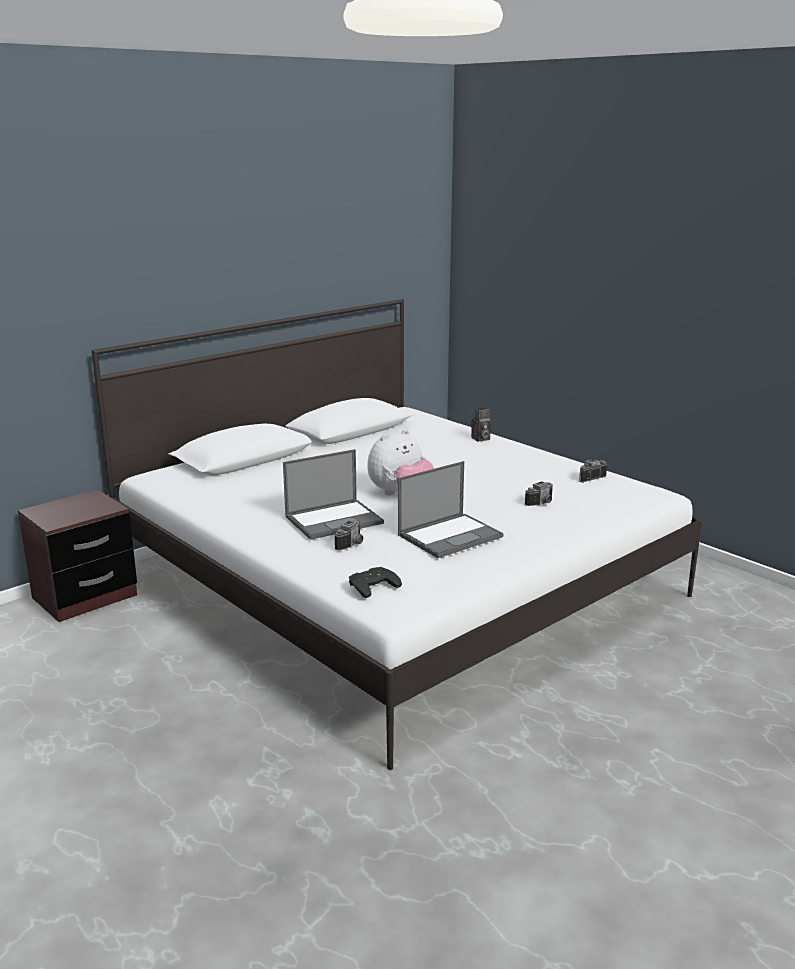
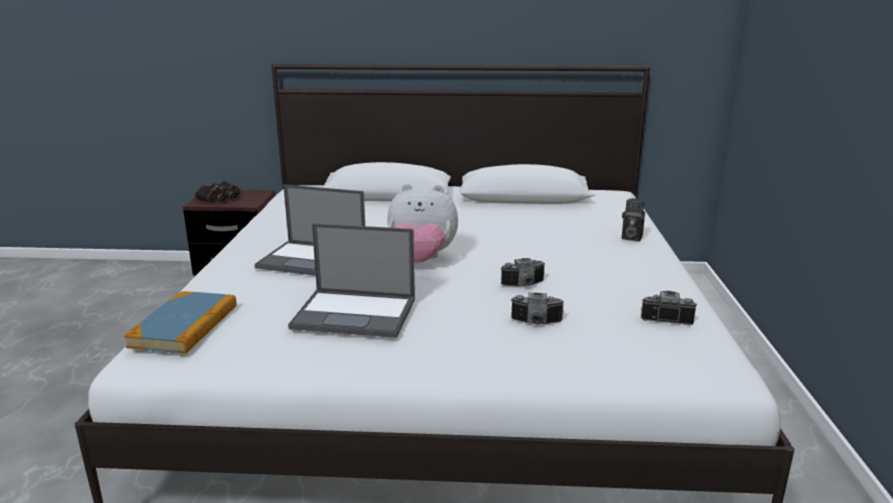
camera: 45 degrees right, 0 degrees up
(66, 513) = (221, 198): none -> binoculars
(352, 545) = (270, 286): camera -> camera (524, 285)
(372, 584) = (185, 326): black game controller -> book

